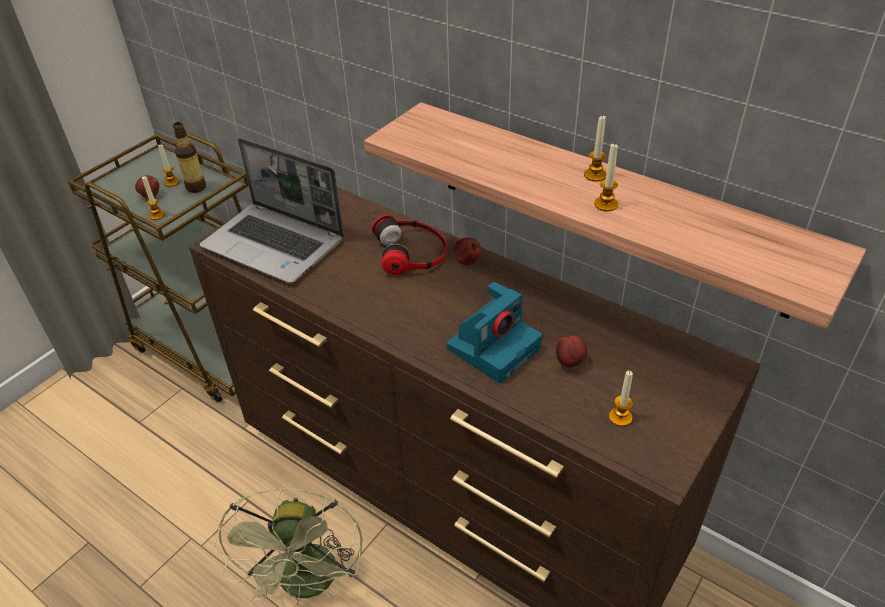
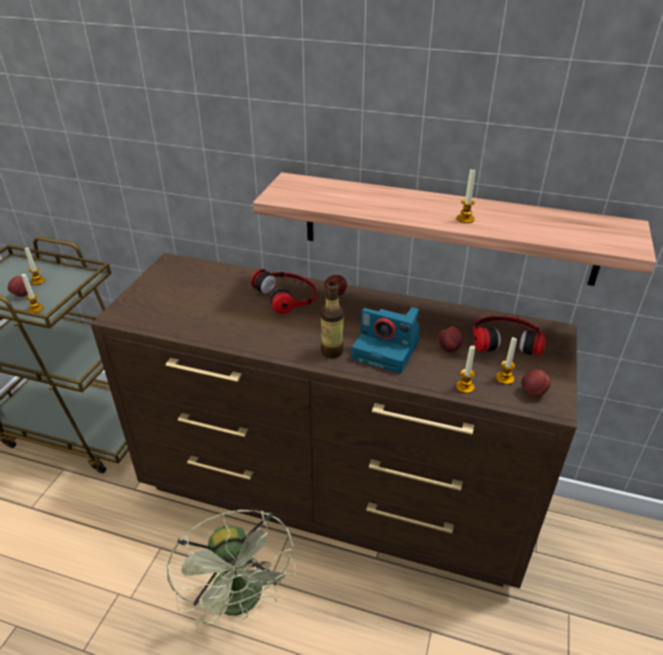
camera: 20 degrees left, 5 degrees down
(196, 187) = (63, 282): bottle -> bottle (332, 351)
(275, 244) = (170, 308): laptop -> none
(494, 346) = (388, 349): camera -> camera turned 90 degrees clockwise
(595, 175) = (444, 202): candle -> candle (465, 387)
(646, 445) = (532, 393): none -> apple
(650, 364) = (505, 339): none -> headphones

